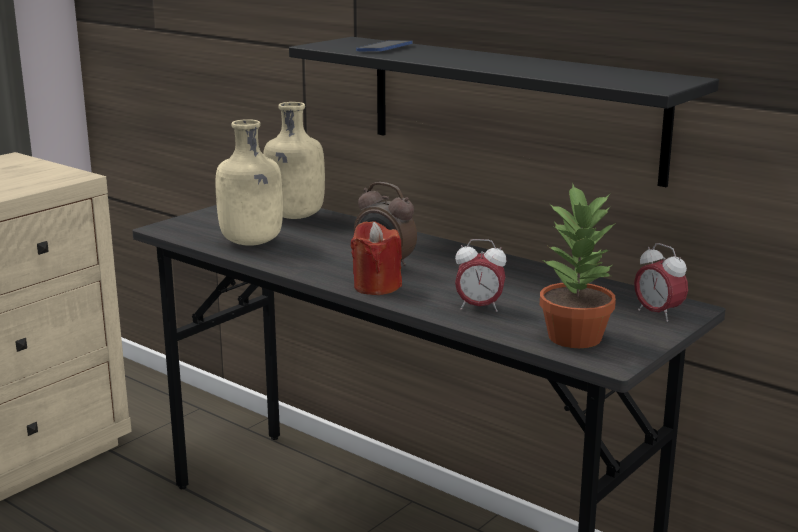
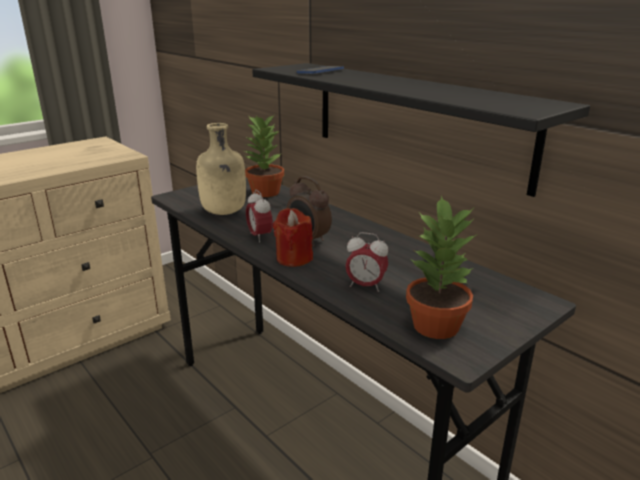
camera: 10 degrees right, 5 degrees up
(294, 216) = (264, 192): beige bottle -> potted plant
(658, 314) = (514, 306): alarm clock -> alarm clock (260, 237)

